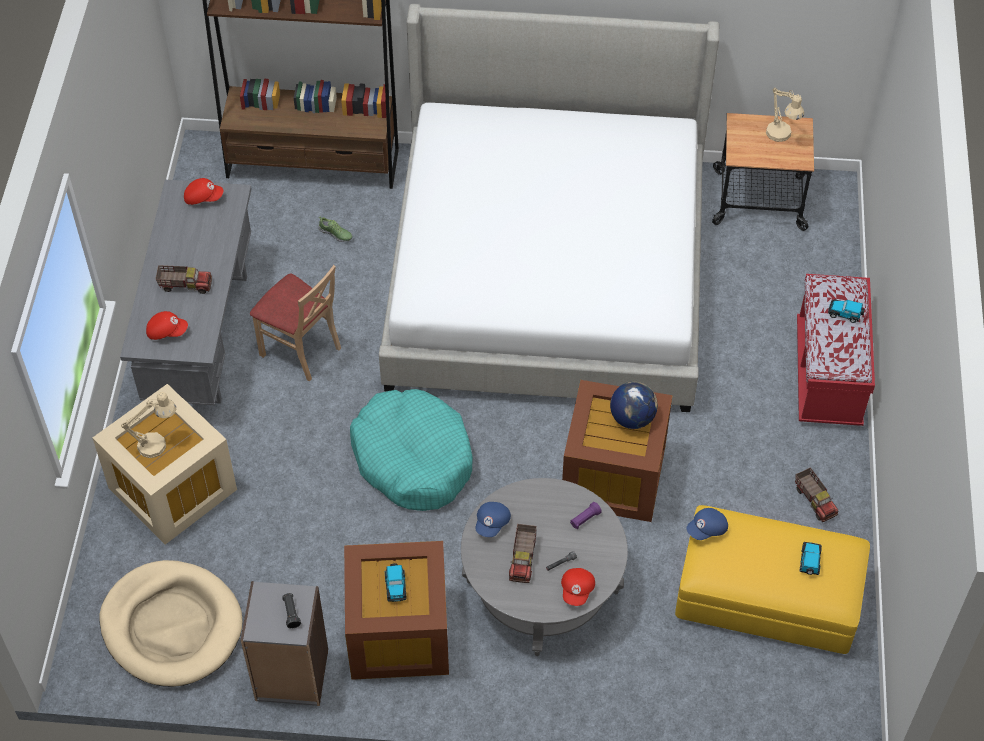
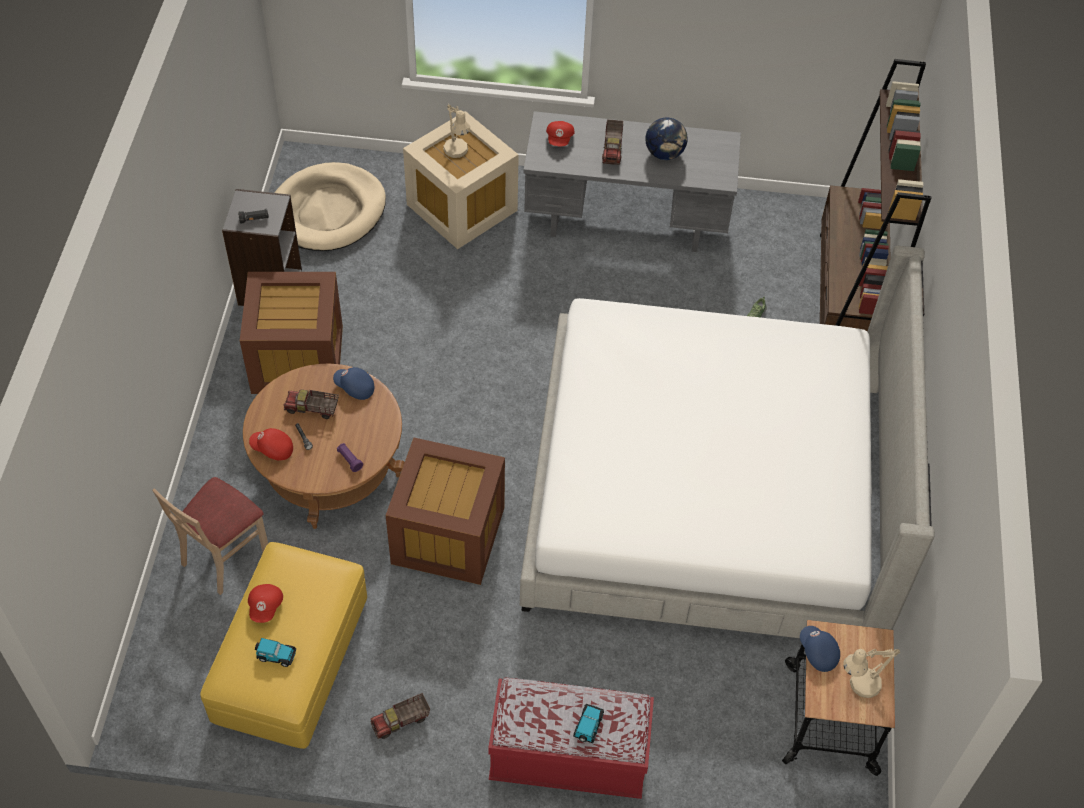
camera: 90 degrees right, 0 degrees up
(203, 197) = (719, 159): red cap -> red cap (266, 606)
(301, 350) = (609, 292): beige chair -> beige chair (224, 556)
(395, 586) = (290, 308): toy car -> none
(413, 458) = (480, 373): turquoise dog bed -> none
(542, 587) = (329, 468): grey coffee table -> brown coffee table
(632, 418) = (456, 501): globe -> globe (664, 154)
(707, 529) = (327, 566): blue cap -> blue cap (817, 652)

